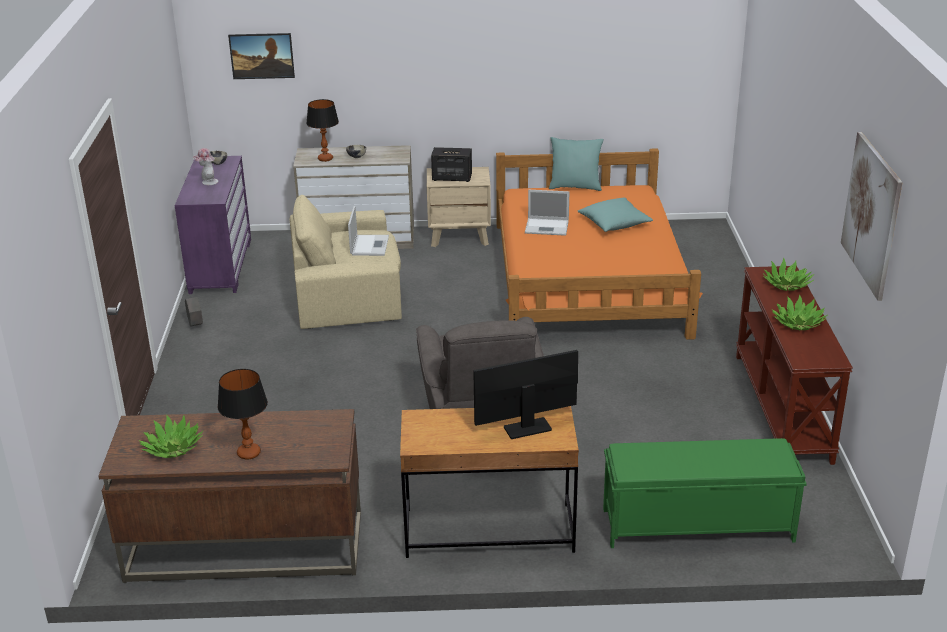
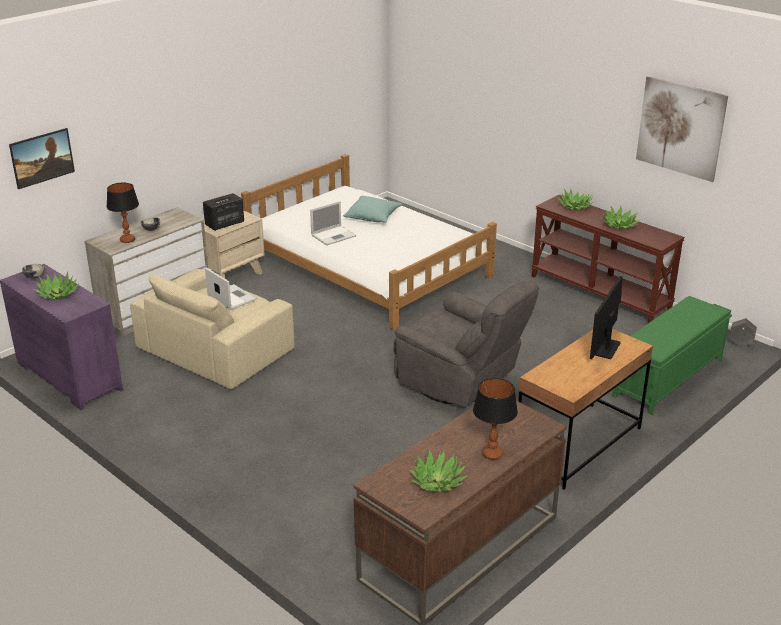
camera: 45 degrees left, 0 degrees up
(195, 325) = (133, 429): grey planter -> grey planter (740, 345)
(207, 182) = (58, 294): hat -> potted plant
(575, 187) = (301, 203): turquoise pillow -> none
(588, 278) = (368, 267): orange bed -> white bed

